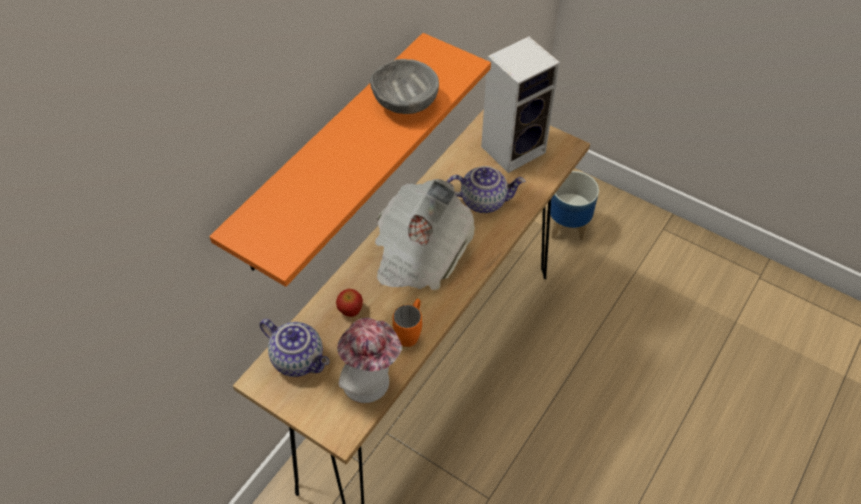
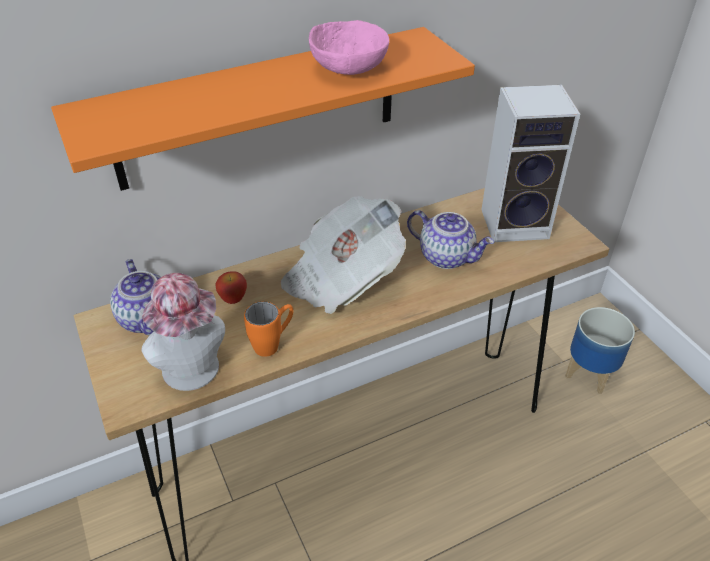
camera: 30 degrees right, 10 degrees down
(405, 102) = (348, 68): grey bowl -> pink bowl

